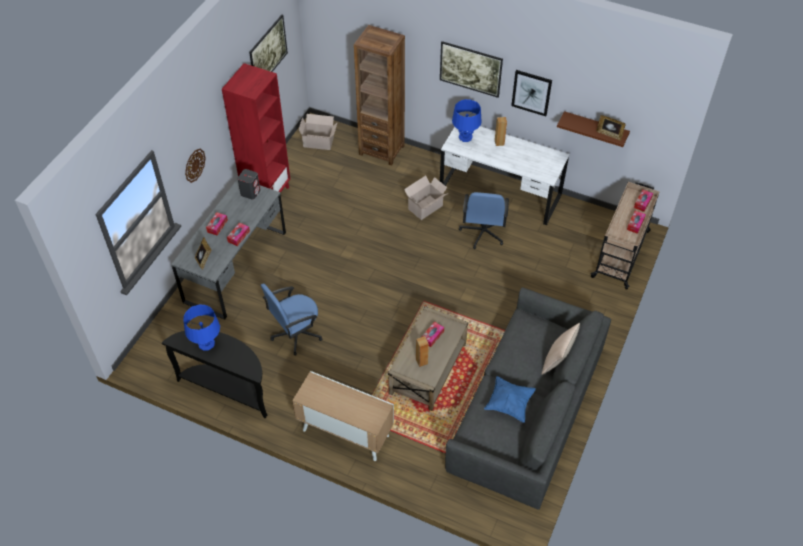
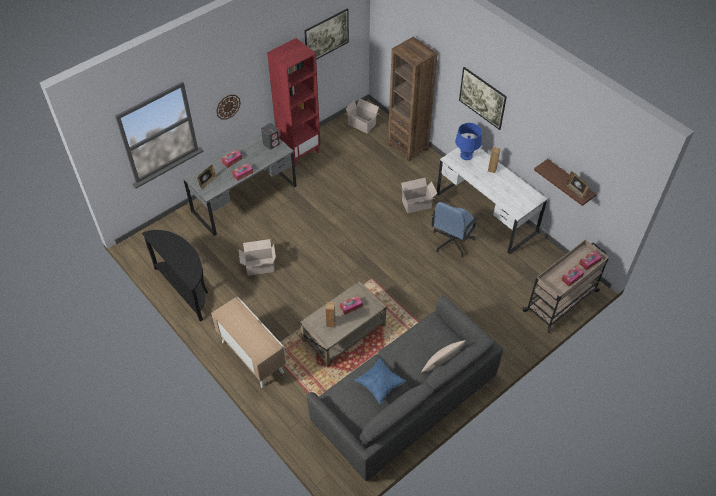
camera: 25 degrees right, 0 degrees up
(206, 343) = (172, 245): blue table lamp -> none
(295, 333) = (259, 266): blue office chair -> cardboard box
(531, 92) = (525, 133): picture -> none

